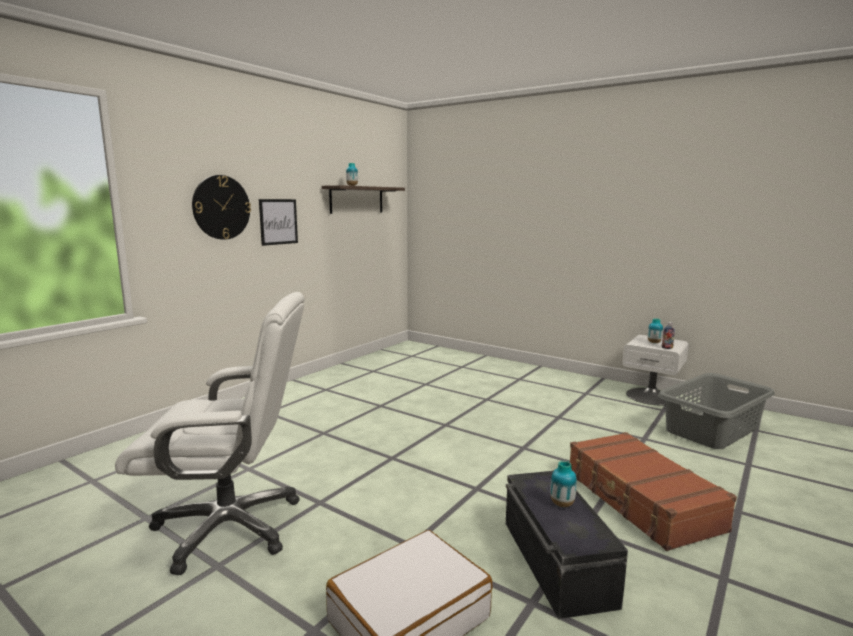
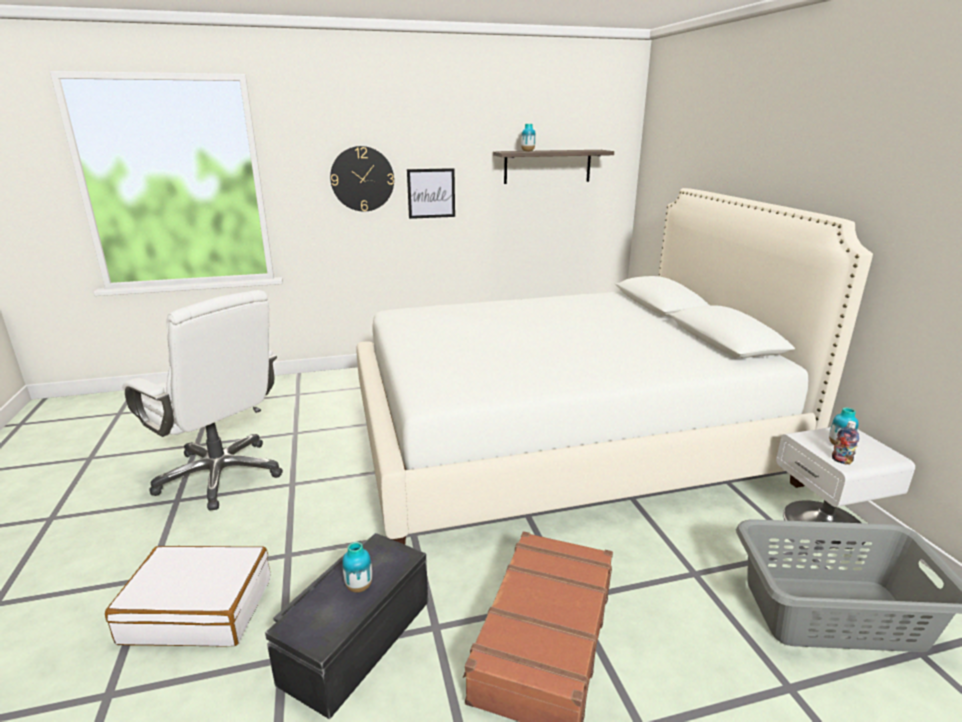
camera: 40 degrees right, 10 degrees up
(470, 403) = (560, 440): none -> white bed

